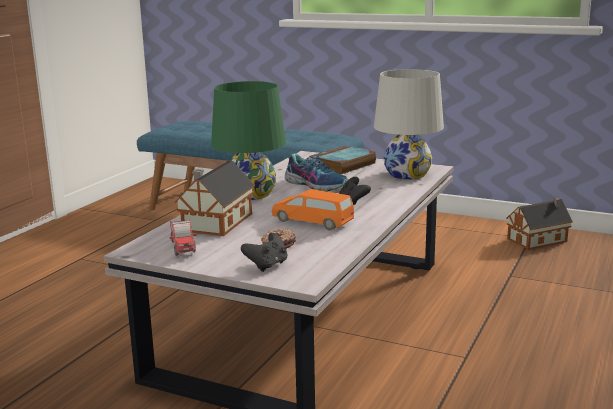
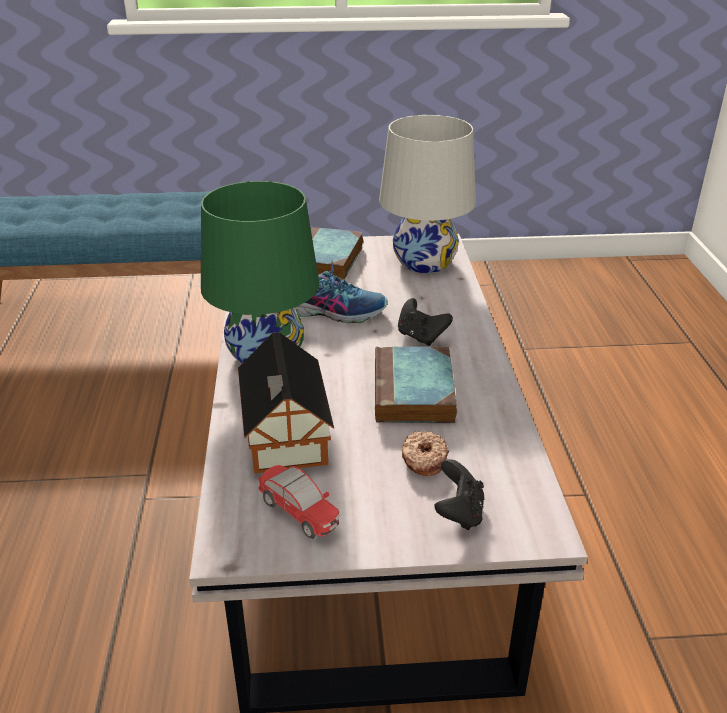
camera: 30 degrees left, 15 degrees up
(313, 221) = (414, 393): orange toy car -> book
(539, 240) = (506, 284): toy house -> none

